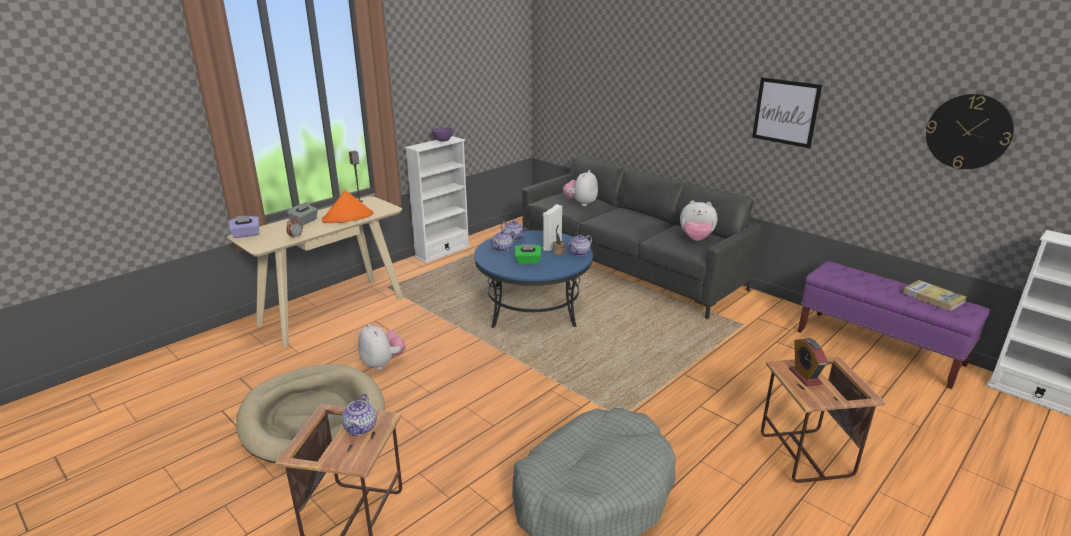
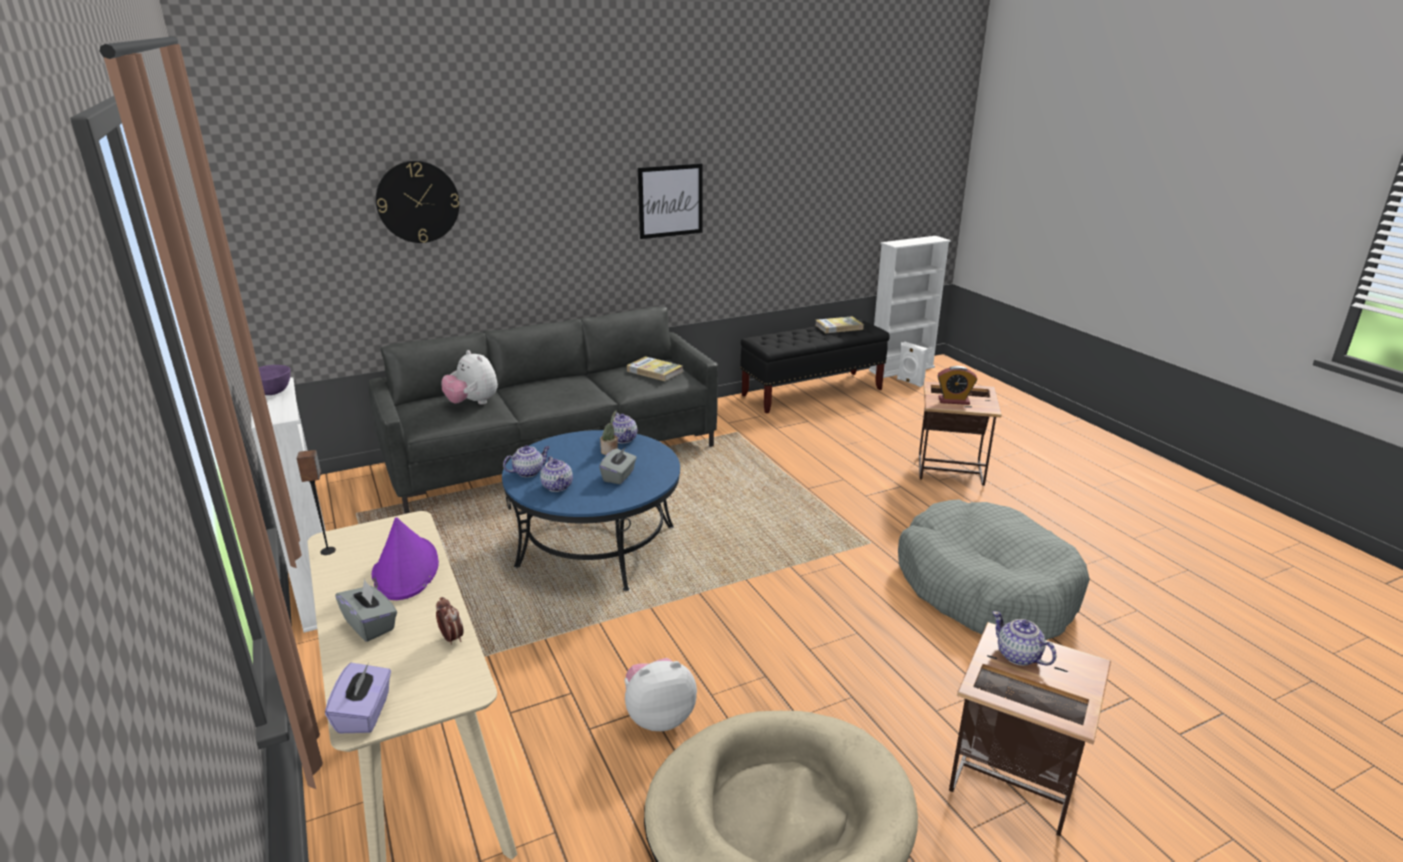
camera: 70 degrees left, 0 degrees up
(348, 217) = (405, 569): orange hat -> purple hat
(361, 427) = (1018, 656): teapot -> teapot turned 150 degrees counterclockwise
(528, 262) = (619, 476): green tissue box -> grey tissue box
(551, 245) = (581, 451): white speaker -> white speaker (909, 382)
(696, 239) = (654, 371): plush toy -> book
(878, 348) = (812, 393): purple bench -> black bench
(968, 131) = (821, 180): wall clock -> wall clock (418, 202)

